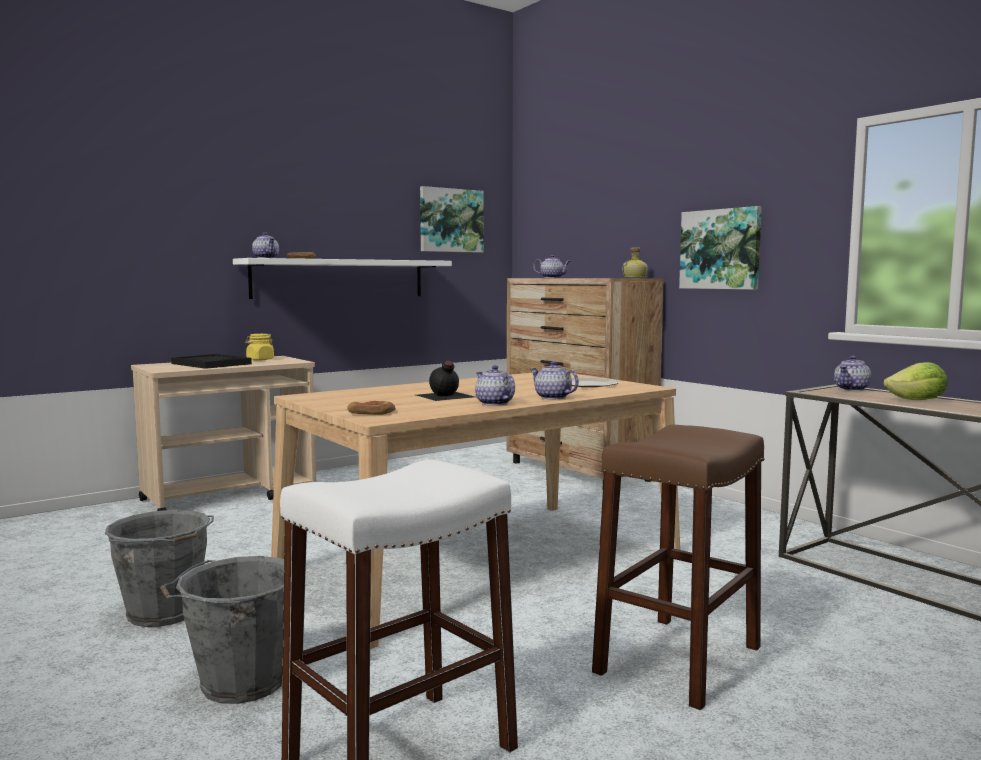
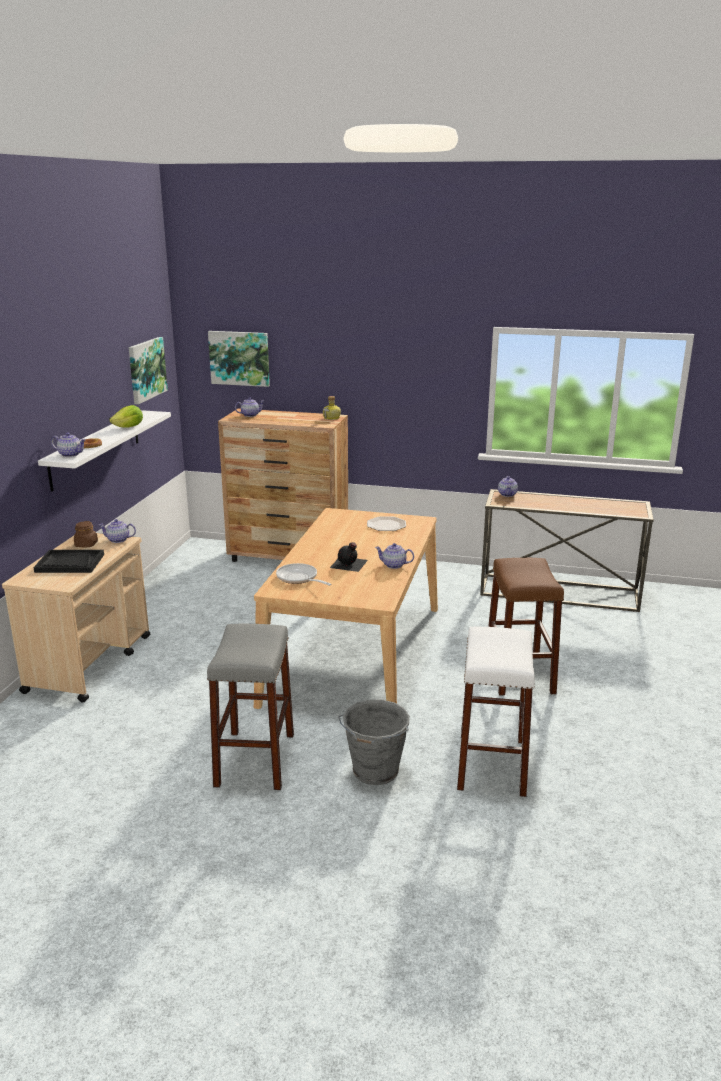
camera: 40 degrees left, 15 degrees up
(164, 614) = (255, 759): grey bucket -> grey stool
(260, 359) = (86, 545): yellow jar -> brown jar
(356, 395) = (299, 578): none -> frying pan
(371, 412) = (360, 596): bread -> none
(552, 397) = (405, 548): teapot -> teapot (118, 540)
(721, 249) = (395, 397): picture -> picture (239, 358)
(917, 401) = (549, 502): lettuce -> lettuce (129, 427)

